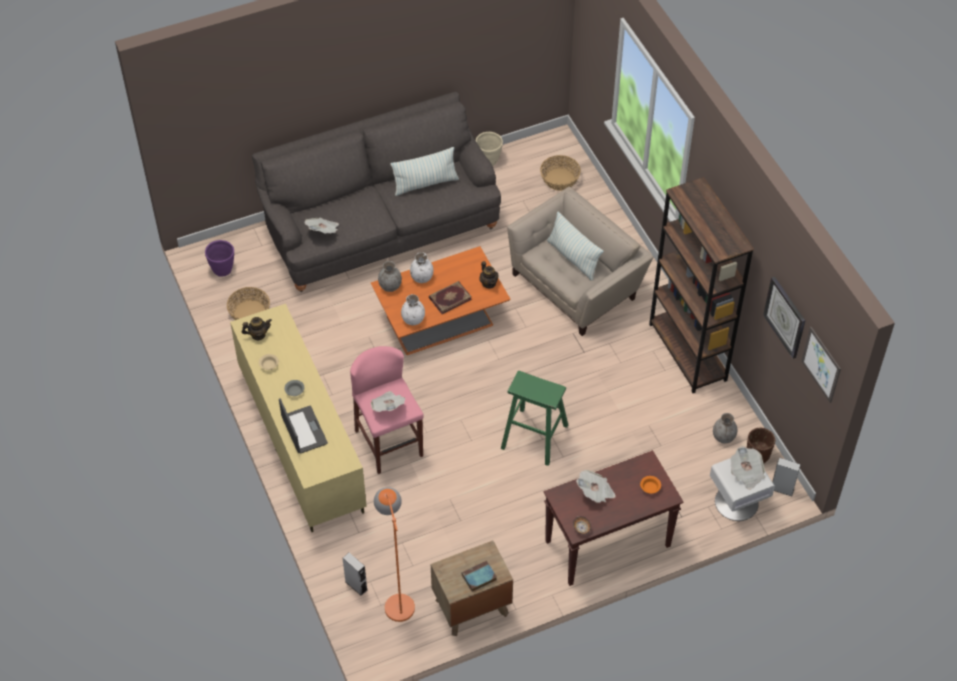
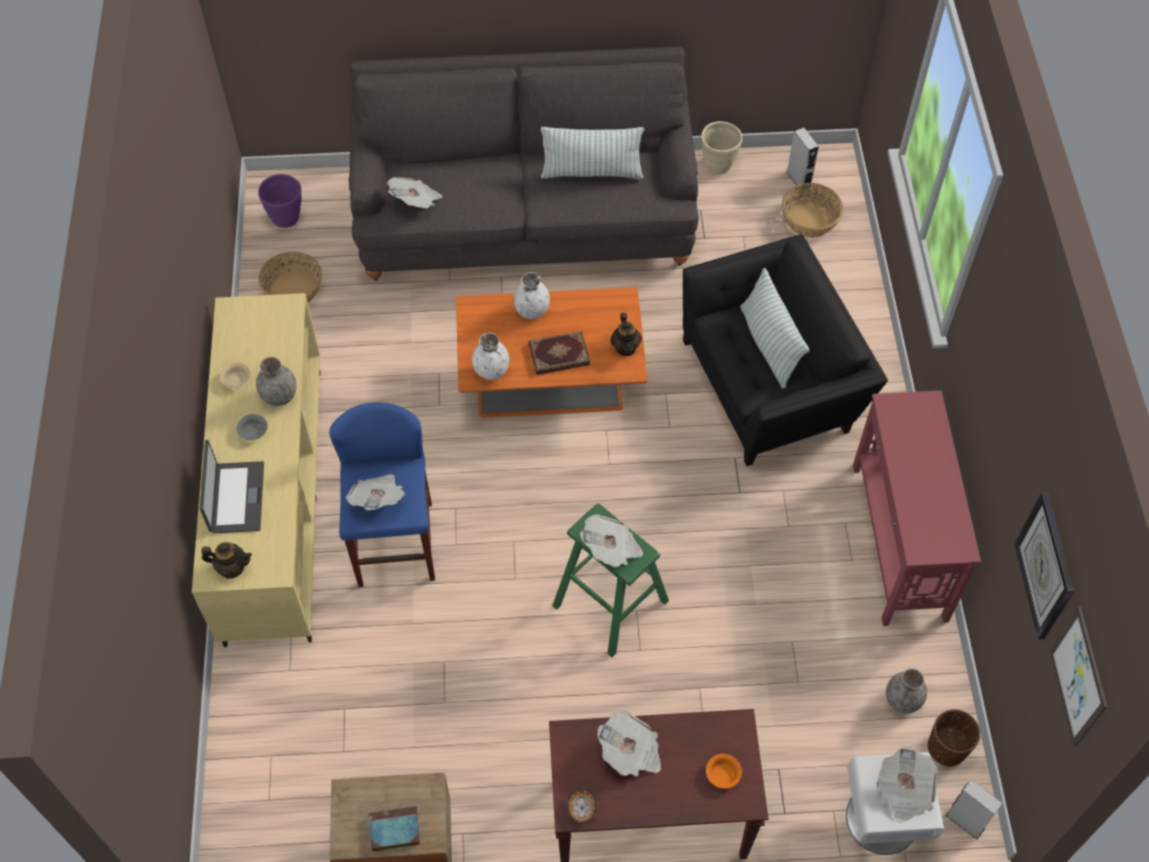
camera: 20 degrees right, 5 degrees up
(258, 335) = (244, 329): teapot -> teapot (232, 567)
(356, 585) = (247, 755): grey speaker -> grey speaker (798, 179)
(389, 443) = (395, 544): pink stool -> blue stool
(390, 286) = (481, 310): grey vase -> grey vase (279, 396)
(397, 598) = (296, 797): orange floor lamp -> none
(537, 392) = (611, 549): none -> newspaper
(577, 284) = (771, 384): beige armchair -> black armchair
(688, 352) = (898, 542): brown bookcase -> red console table

